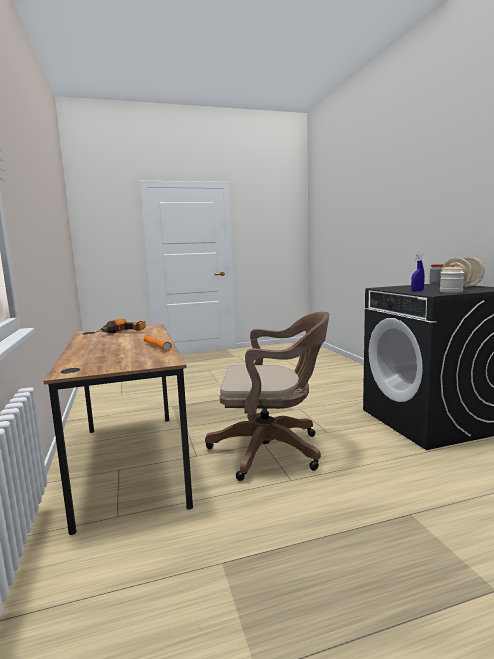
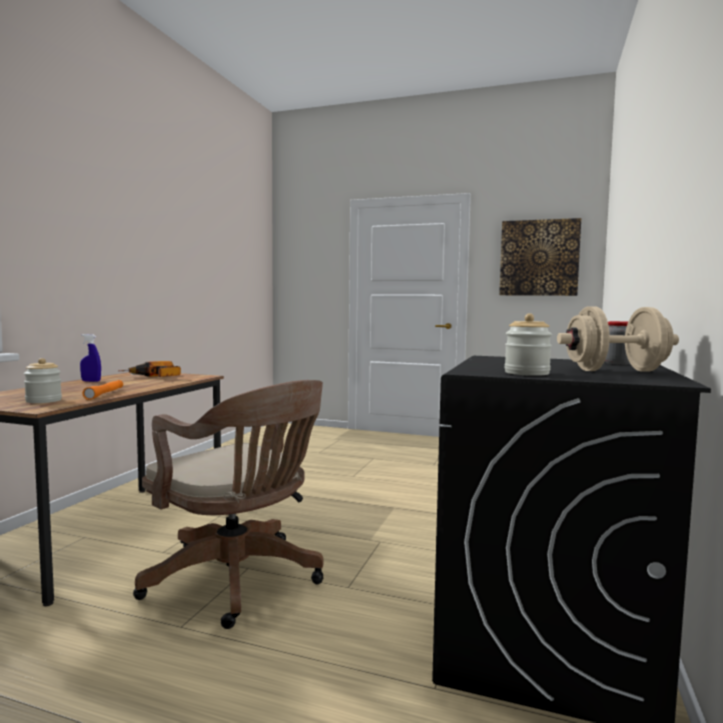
camera: 35 degrees right, 5 degrees down
(140, 358) = (43, 401): none -> jar
(273, 226) = (539, 258): none -> picture
(417, 291) = (486, 366): blue spray bottle -> blue spray bottle (91, 381)

